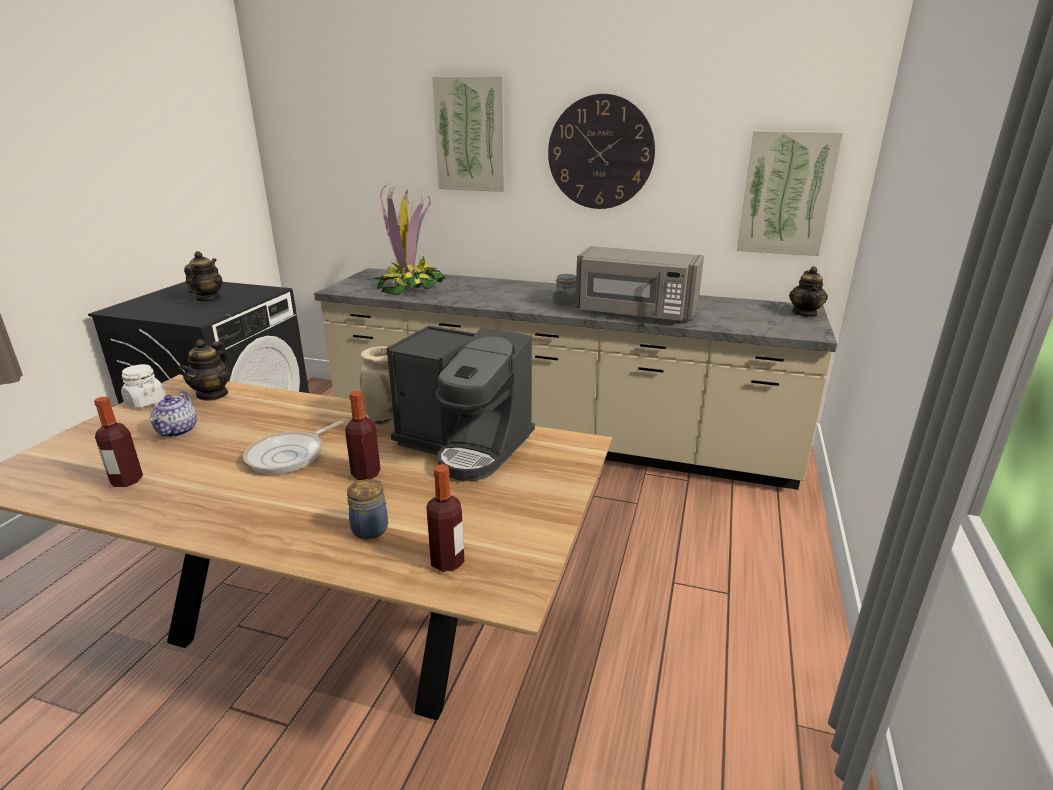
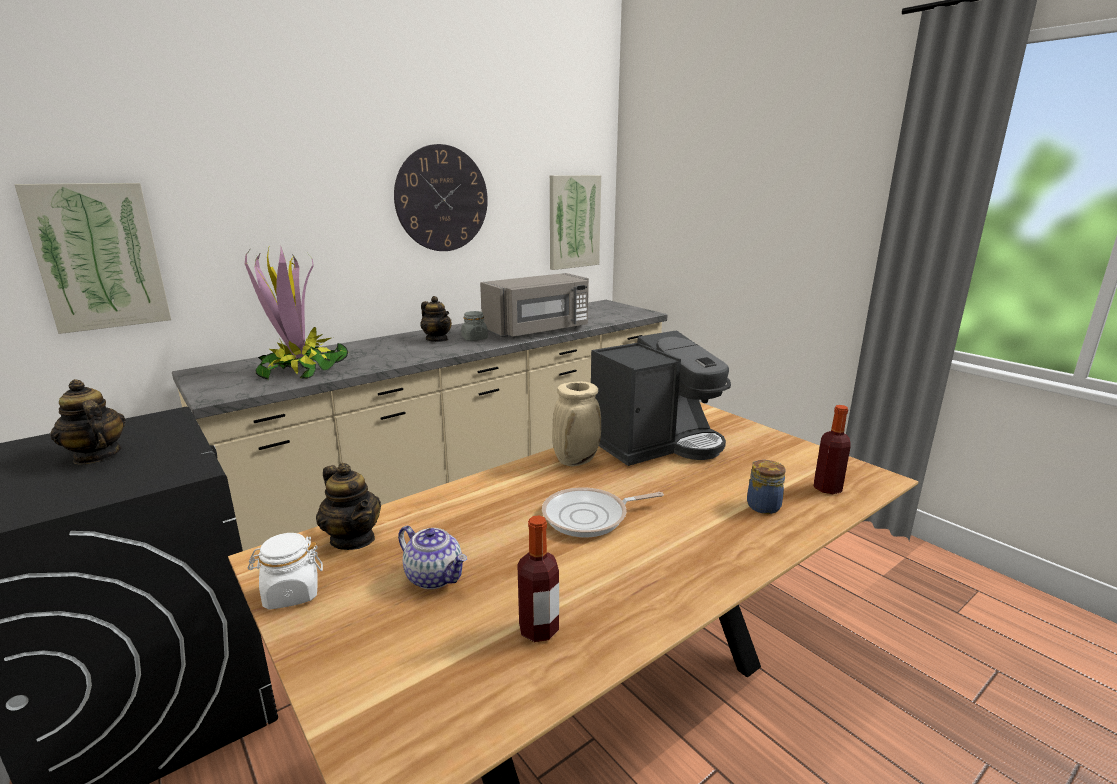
camera: 55 degrees left, 5 degrees down
(290, 455) = (590, 517): frying pan -> frying pan turned 90 degrees clockwise
(366, 474) = (666, 489): bottle -> none
(471, 135) = (304, 186): picture -> picture (99, 257)
(805, 313) = (613, 305): teapot -> teapot (437, 339)

